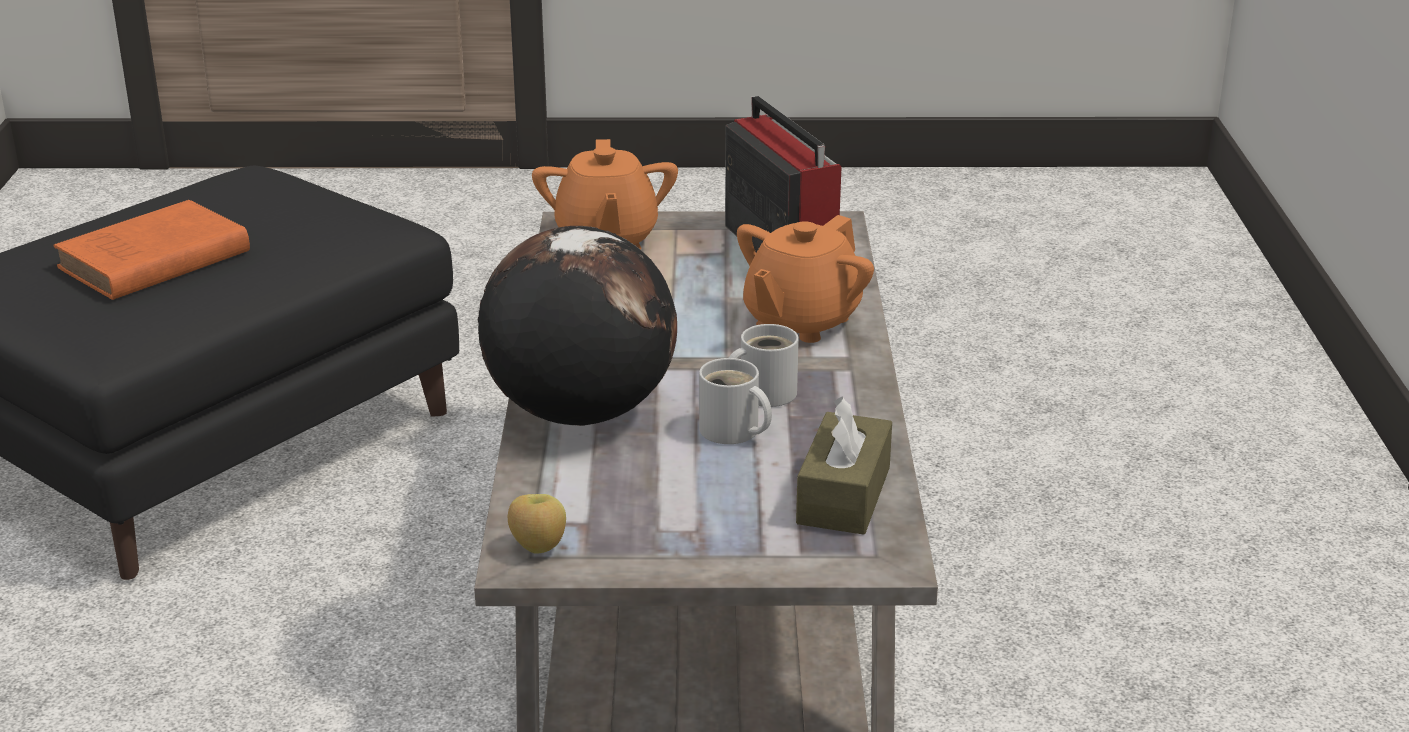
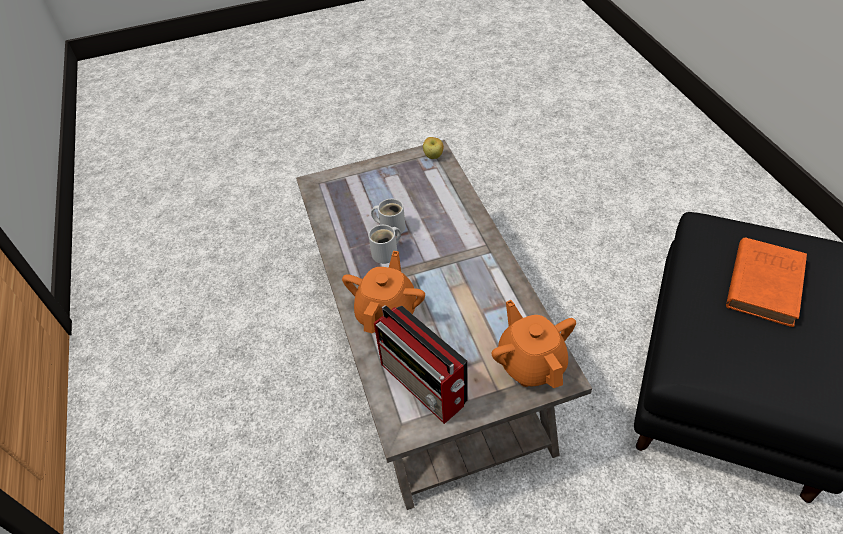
camera: 165 degrees right, 20 degrees up
(579, 413) = (458, 220): globe -> none
(844, 495) = (336, 206): brown tissue box -> none

